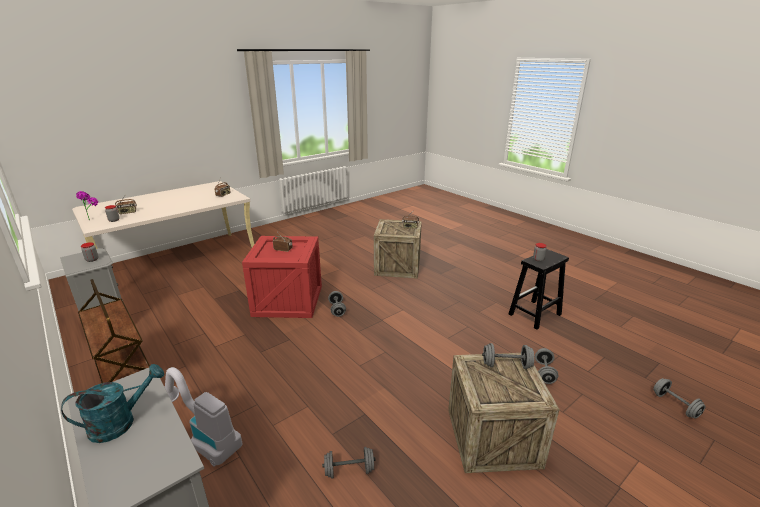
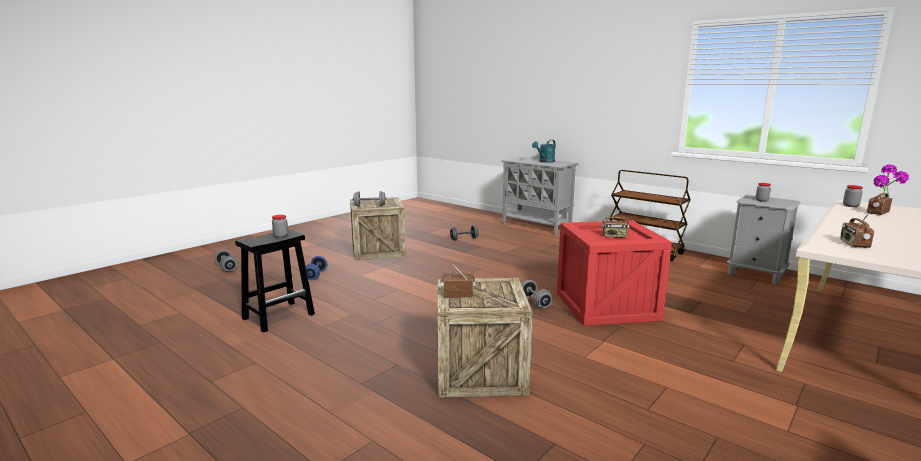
camera: 170 degrees right, 10 degrees down
(204, 438) = (556, 241): vacuum cleaner -> none
(544, 372) = (316, 275): grey dumbbell -> blue dumbbell

